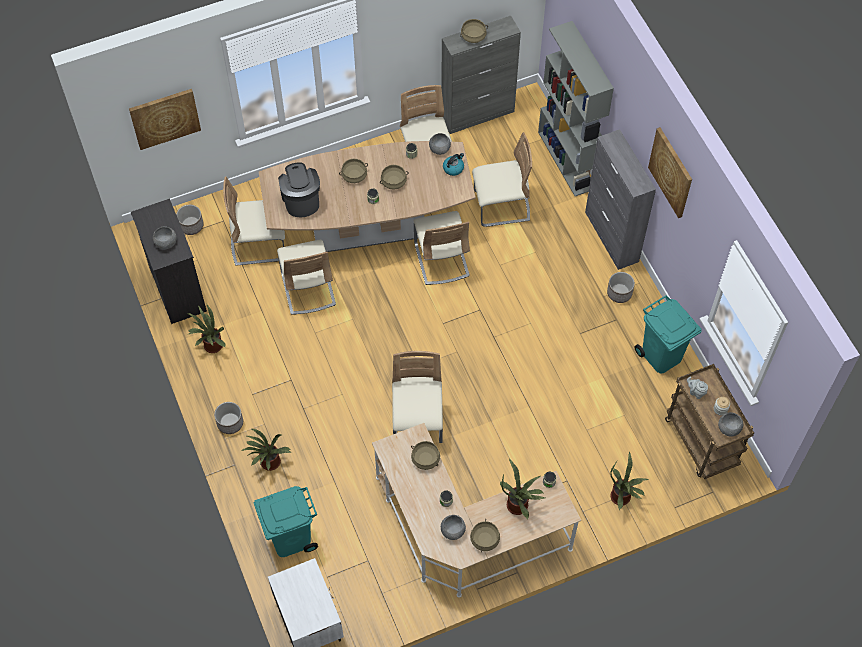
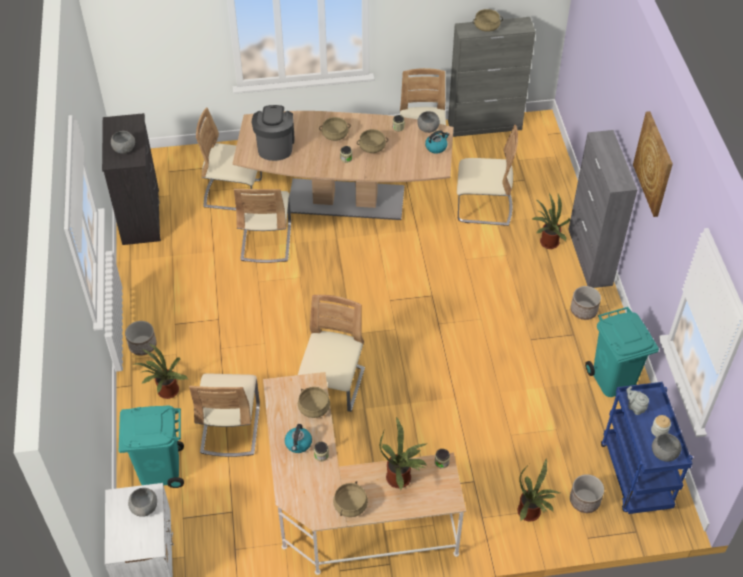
camera: 15 degrees right, 10 degrees down
(165, 118) = (160, 36): picture -> none
(191, 226) = (175, 166): planter -> planter (584, 500)
(211, 346) = (152, 272): potted plant -> potted plant (547, 243)
(423, 495) = (298, 444): none -> kettle
(441, 259) = (407, 242): beige chair -> beige chair (230, 428)
(452, 531) = (317, 488): grey bowl -> grey bowl (144, 507)
(567, 160) = (563, 180): grey bookcase -> none
(702, 443) = (636, 477): brown cart -> blue cart

